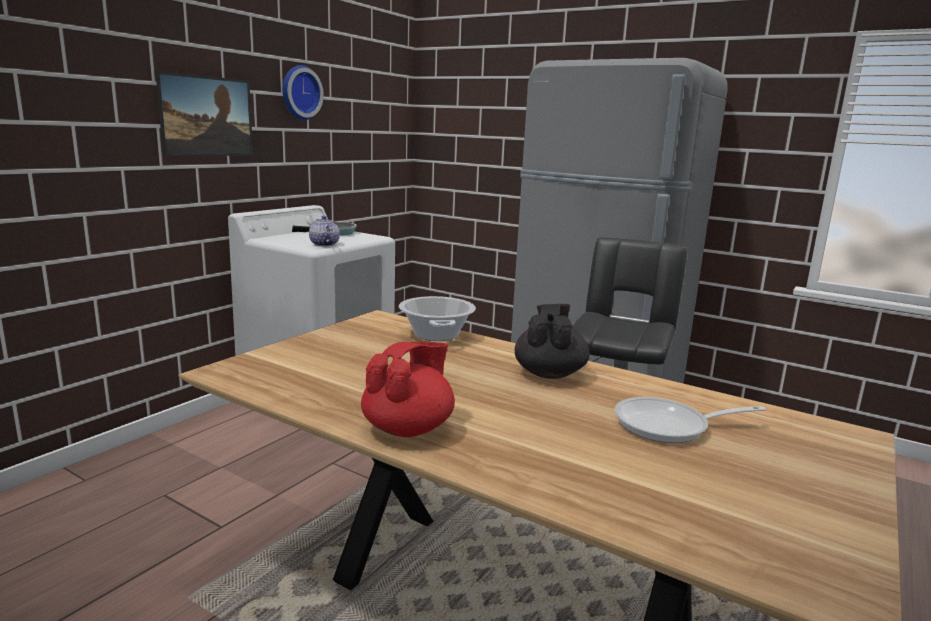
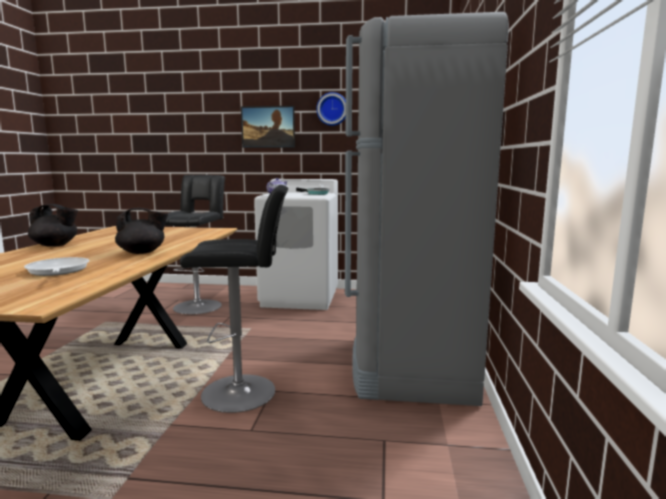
camera: 65 degrees right, 5 degrees down
(234, 478) = (199, 305): none -> black stool
(408, 428) = (55, 245): red teapot -> black teapot
(436, 335) = (198, 236): cooking pot -> none

